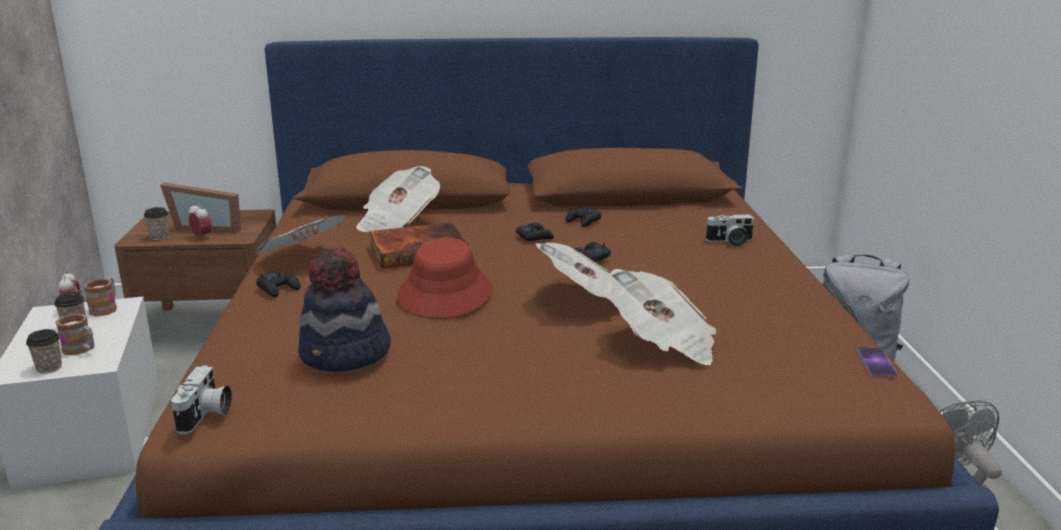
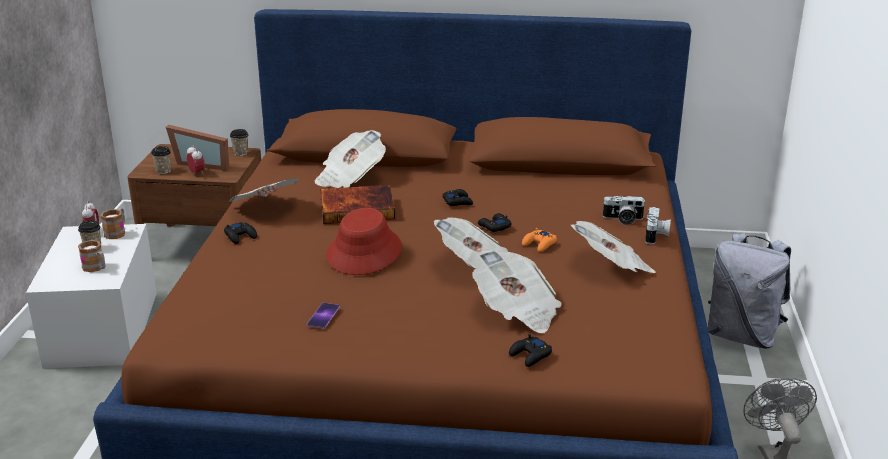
camera: 10 degrees right, 5 degrees up
(49, 368) = (72, 281): cup -> cup (240, 153)
(206, 415) = (170, 338): camera -> camera (656, 236)
(345, 355) = (274, 300): hat -> none
(583, 221) = (506, 188): black game controller -> black game controller (530, 355)
(651, 271) = (539, 244): none -> orange game controller
(747, 289) = (612, 268): none -> newspaper
(876, 362) = (677, 343): phone -> phone (323, 316)

